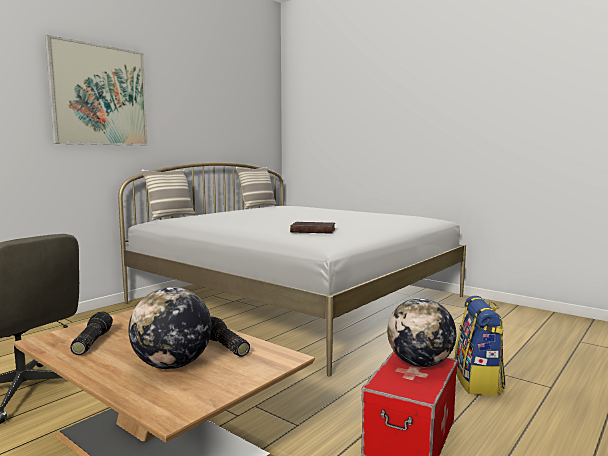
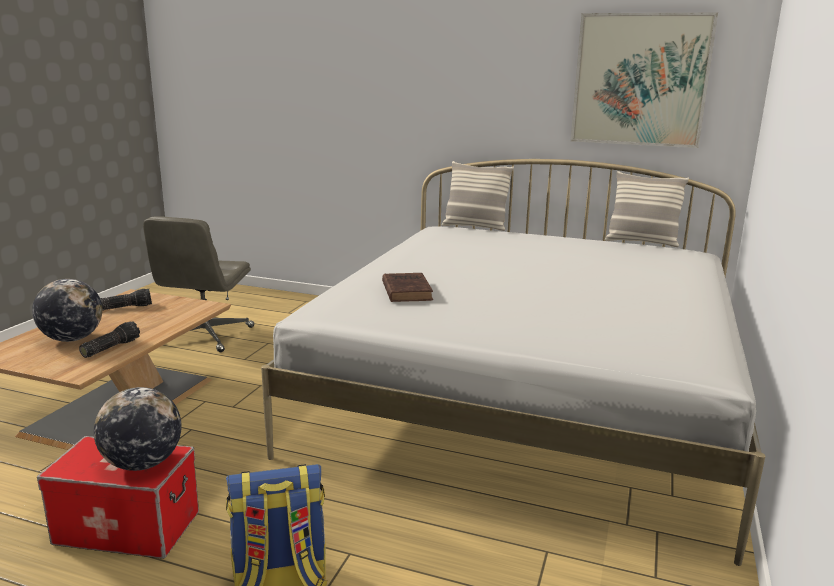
camera: 70 degrees right, 10 degrees up
(99, 95) = (415, 70): picture -> picture (640, 80)

